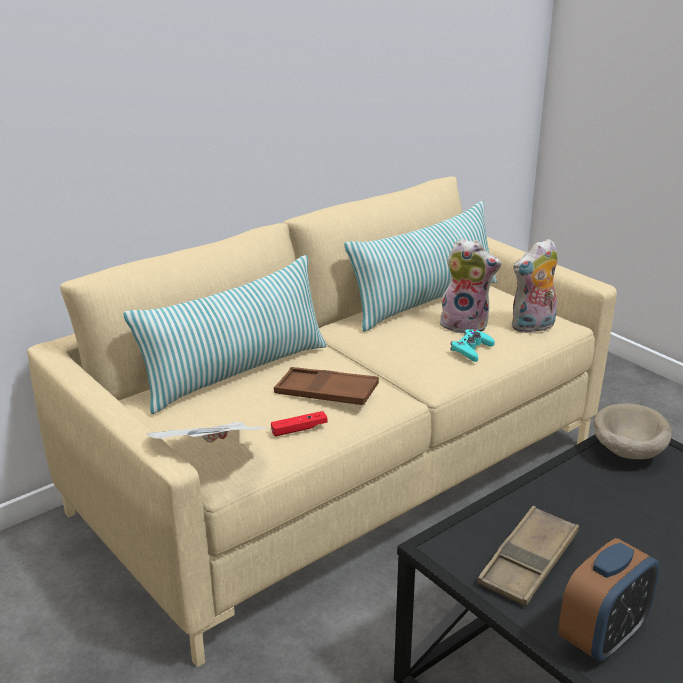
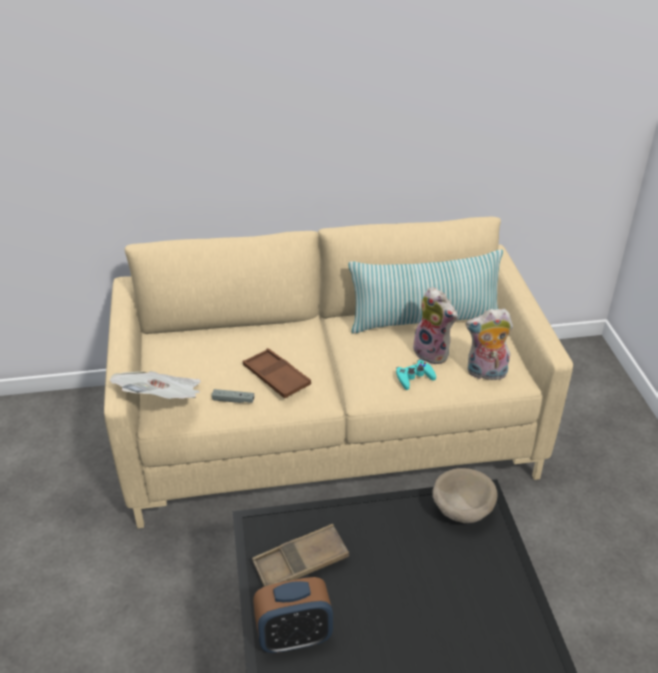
camera: 30 degrees right, 10 degrees up
(236, 372) = (235, 338): pillow -> none
(299, 429) = (233, 400): red game controller -> grey game controller

